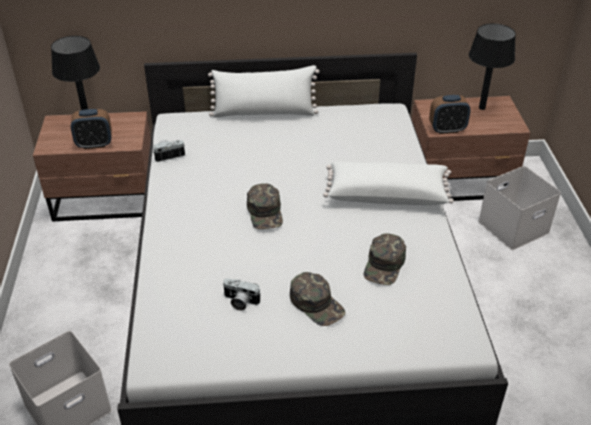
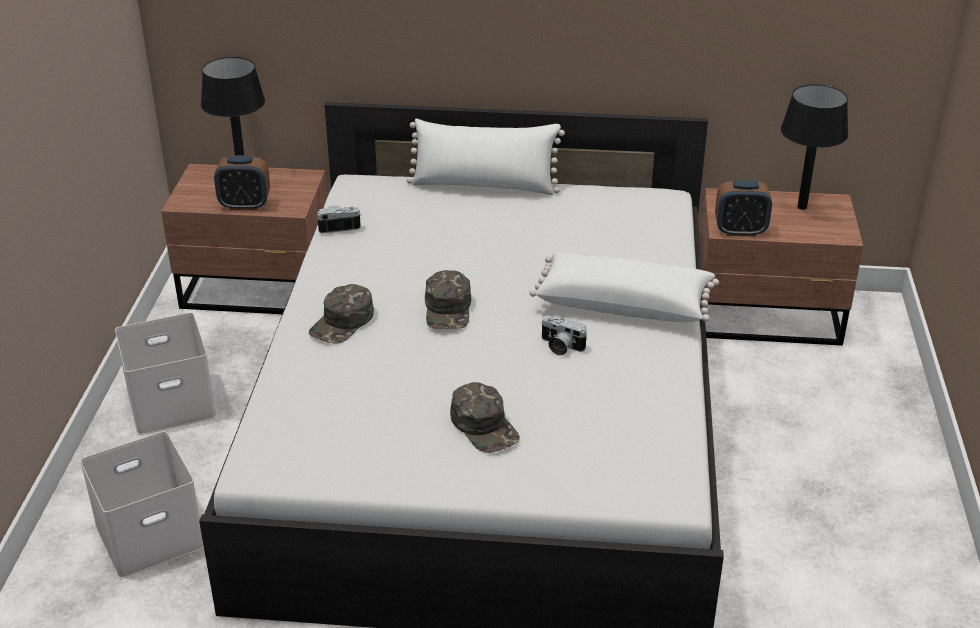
camera: 10 degrees right, 5 degrees down
(240, 302) = (384, 412): camera -> camera (560, 346)
(385, 265) = (592, 390): green cap -> green cap (343, 322)
(513, 226) = (830, 383): white storage box -> white storage box (172, 402)

